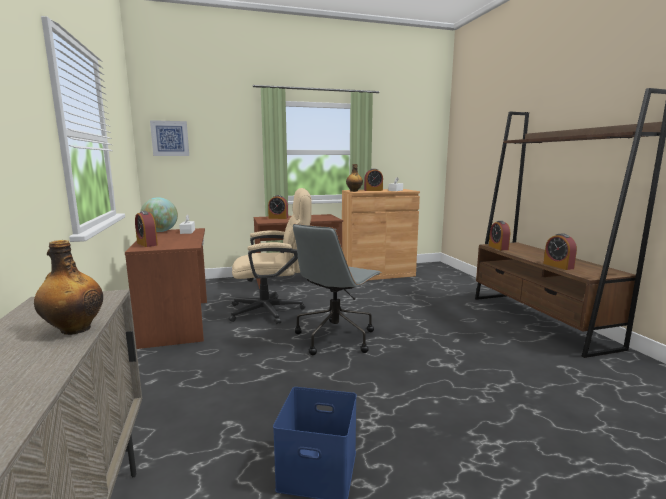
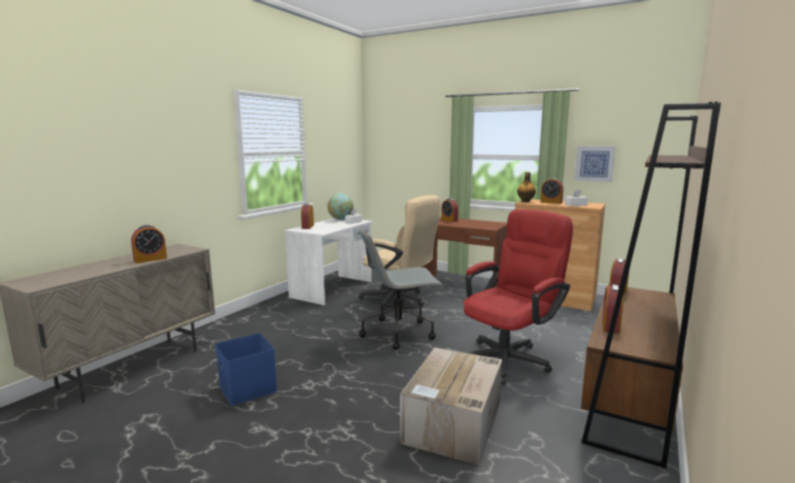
camera: 45 degrees right, 0 degrees up
(74, 329) = (150, 259): bottle -> alarm clock
(170, 138) = (385, 144): picture -> picture (594, 163)
(178, 322) = (333, 289): brown desk -> white desk
(445, 323) = (510, 358): none -> red office chair
(520, 386) = (453, 423): none -> cardboard box

